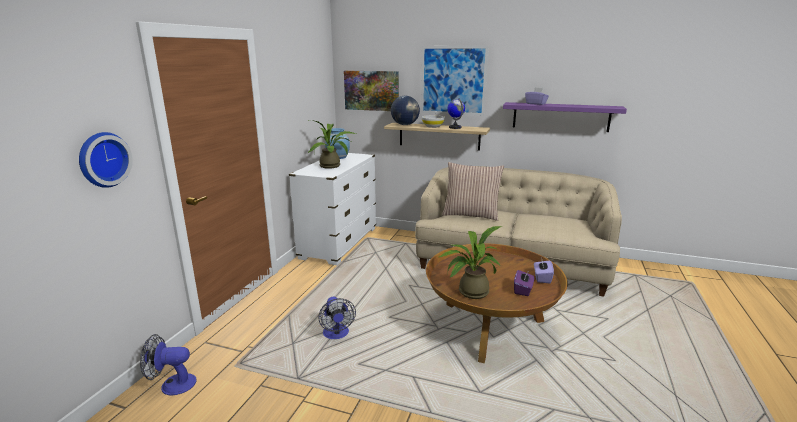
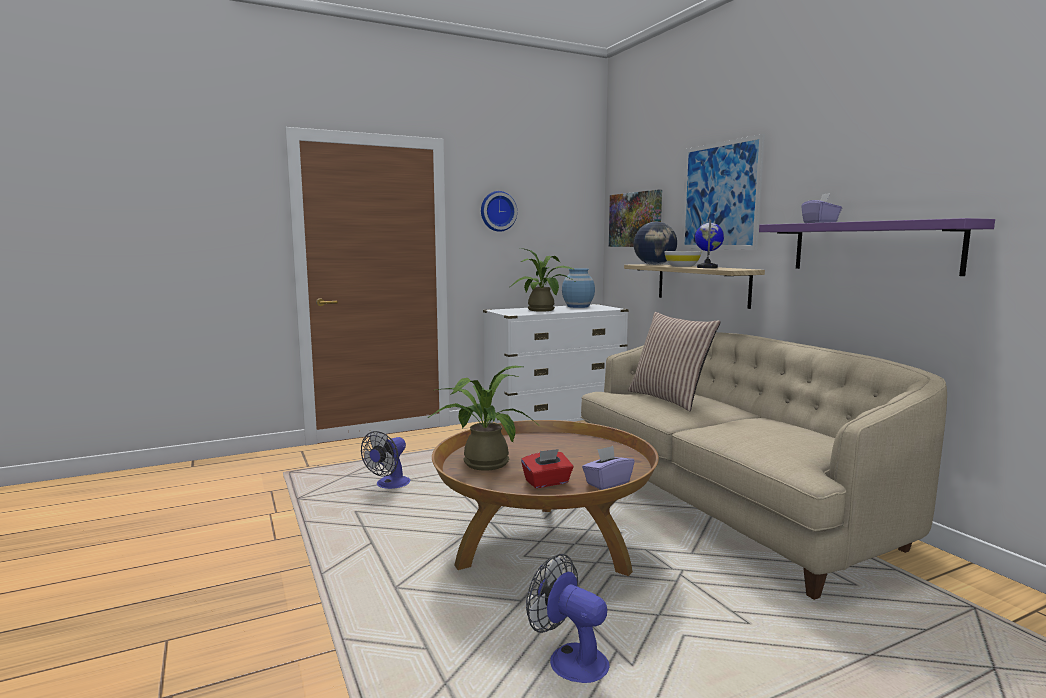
camera: 45 degrees right, 10 degrees down
(102, 159) = (226, 240): wall clock -> wall clock (497, 211)
(172, 384) = (234, 466): fan -> fan (569, 659)
(523, 290) = (547, 482): purple tissue box -> red tissue box

